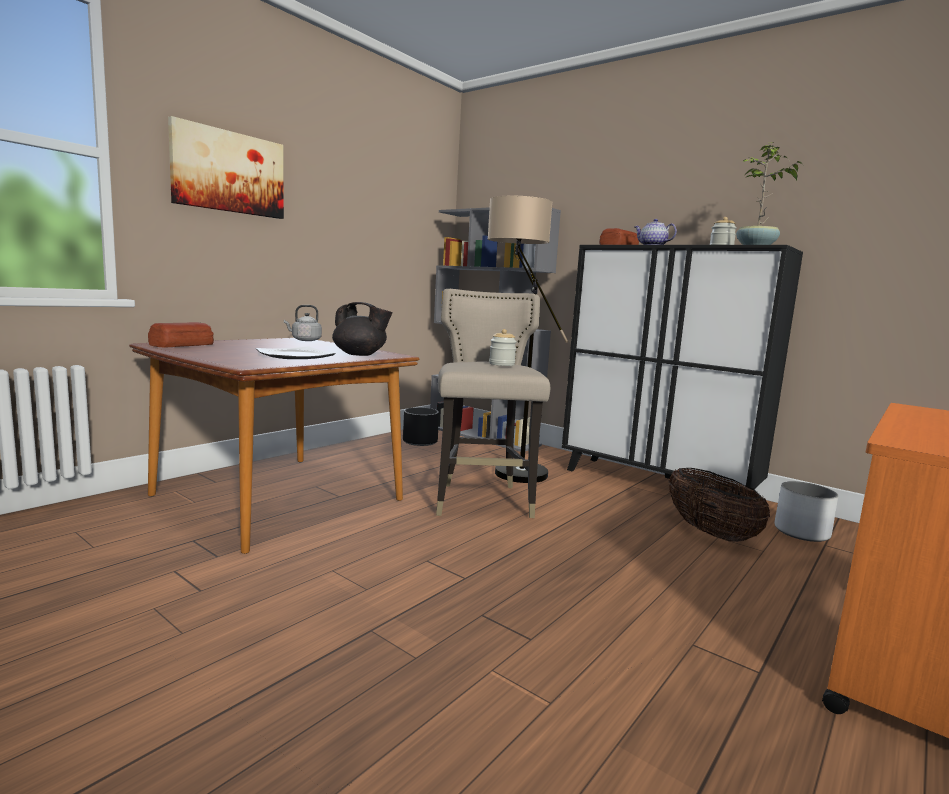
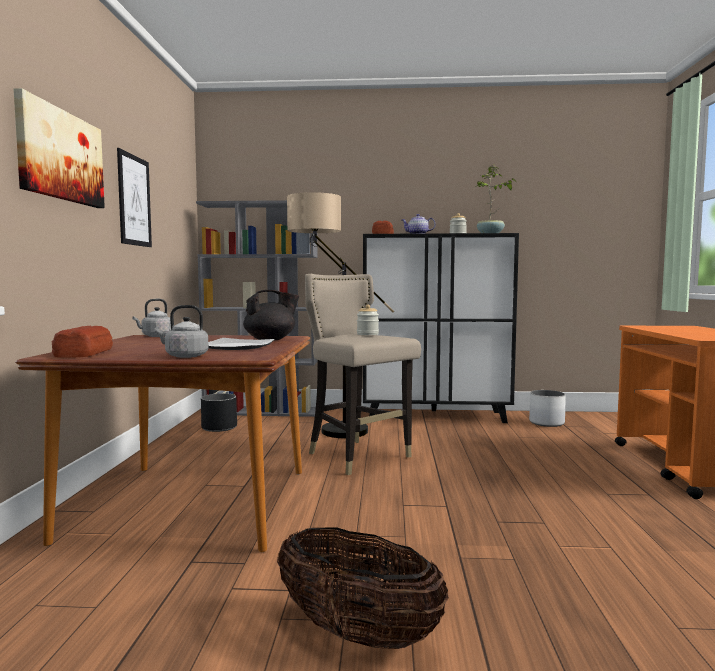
camera: 35 degrees left, 5 degrees down
(215, 357) = (184, 356): none -> grey kettle
(339, 211) = (134, 200): none -> picture
(710, 533) = (511, 436): basket -> basket (358, 633)

